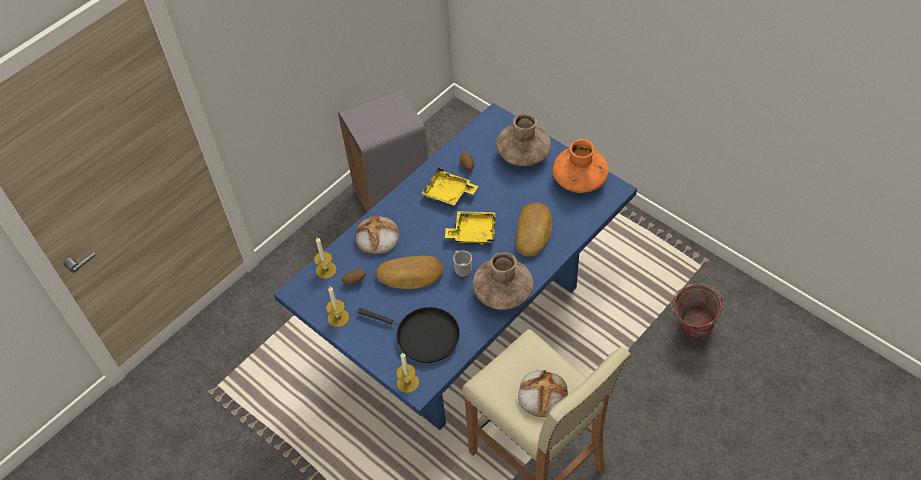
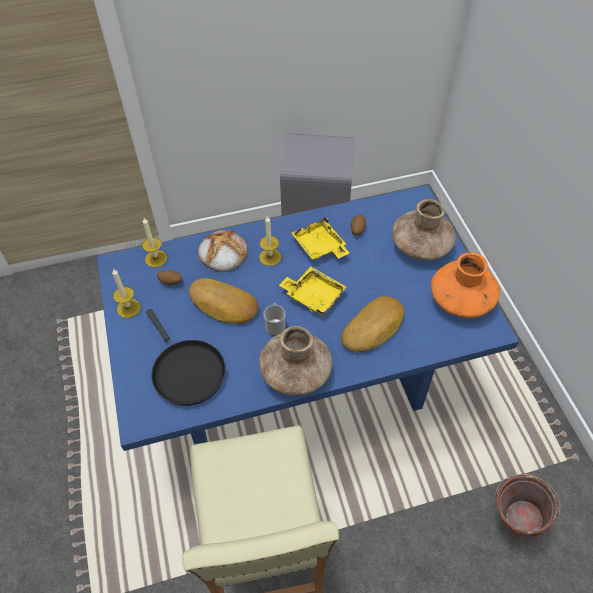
camera: 30 degrees right, 0 degrees up
(407, 383) = (134, 409): candle -> candle (270, 257)
(542, 394) = (256, 508): bread -> none

